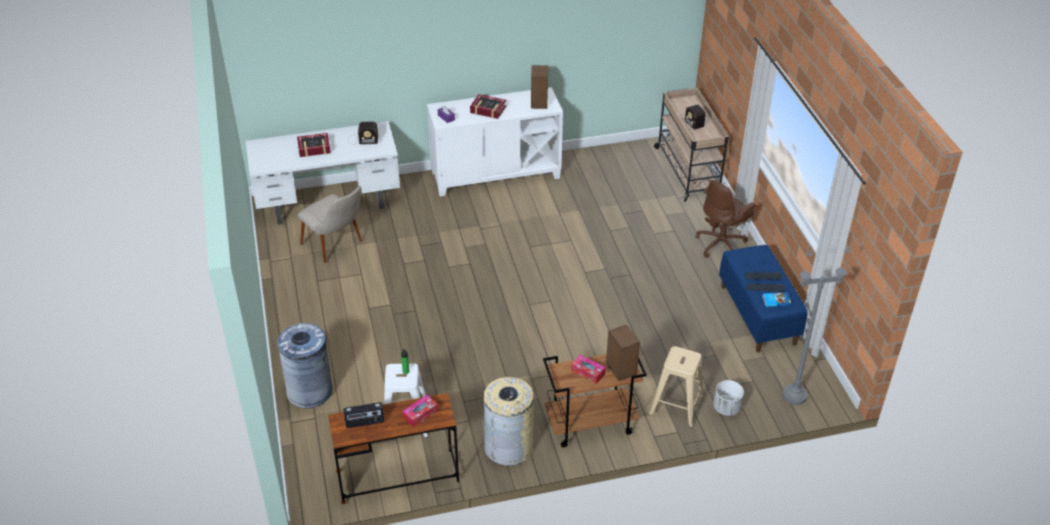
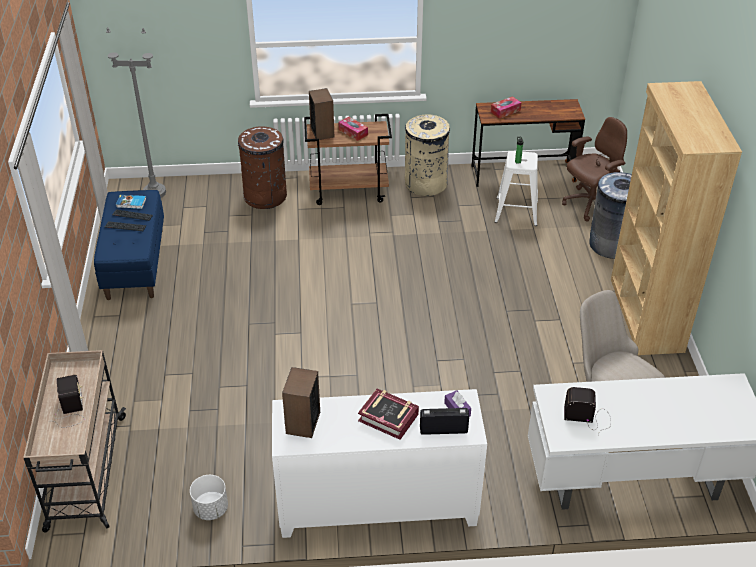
camera: 170 degrees left, 0 degrees up
(292, 321) = (645, 315): none -> brown bookcase
(314, 148) = (660, 409): book -> none
(365, 423) = (552, 110): radio -> radio (443, 430)
(677, 406) = (265, 196): beige stool -> brown trash can
(721, 244) = (117, 348): brown office chair -> brown office chair (590, 204)
(726, 408) = (221, 190): white planter -> white planter (210, 509)

